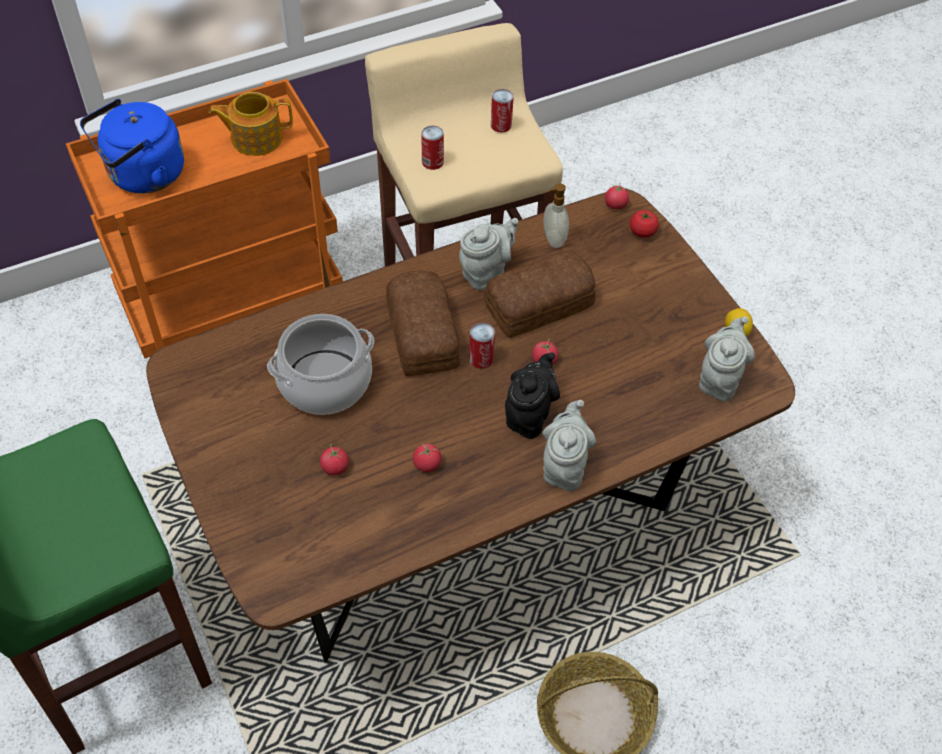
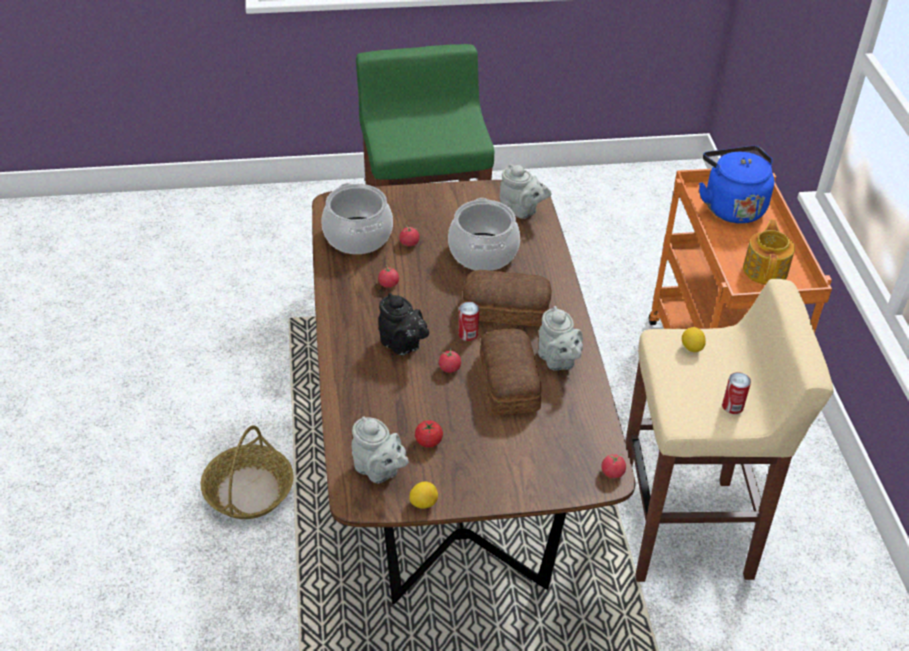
camera: 110 degrees right, 10 degrees down
(341, 534) = (357, 236): none -> cooking pot
(432, 162) = (691, 348): can -> lemon
(553, 239) = (581, 414): soap dispenser -> none
(564, 466) = (348, 350): grey teapot -> grey teapot (521, 211)
(642, 232) = (569, 480): tomato -> tomato (428, 441)

